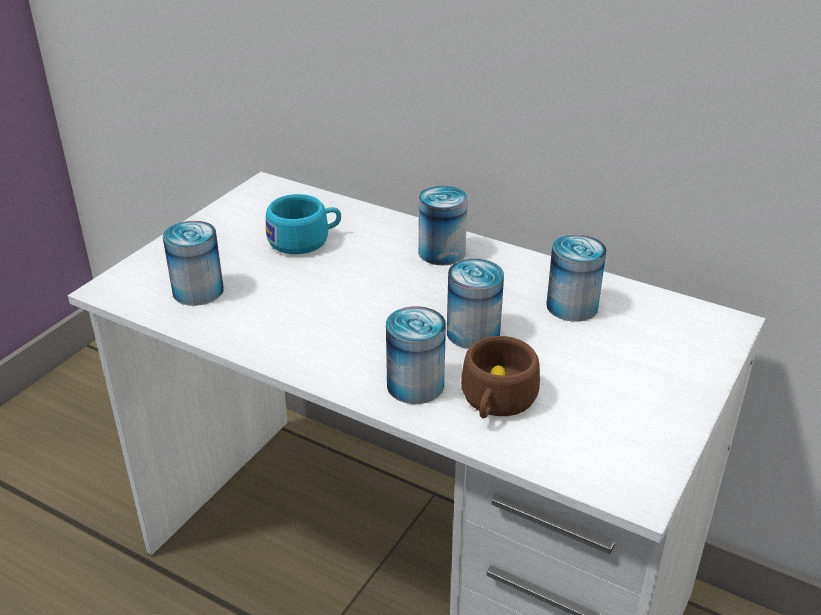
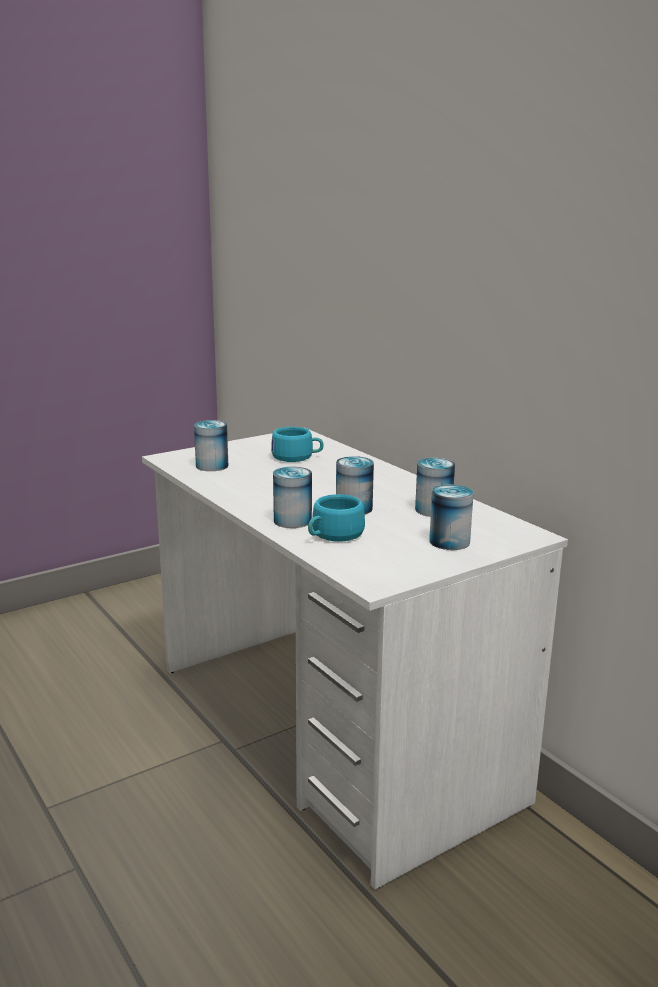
camera: 25 degrees right, 15 degrees down
(441, 252) = (376, 475): can -> can (449, 542)
(496, 401) = (333, 535): brown cup -> turquoise cup

